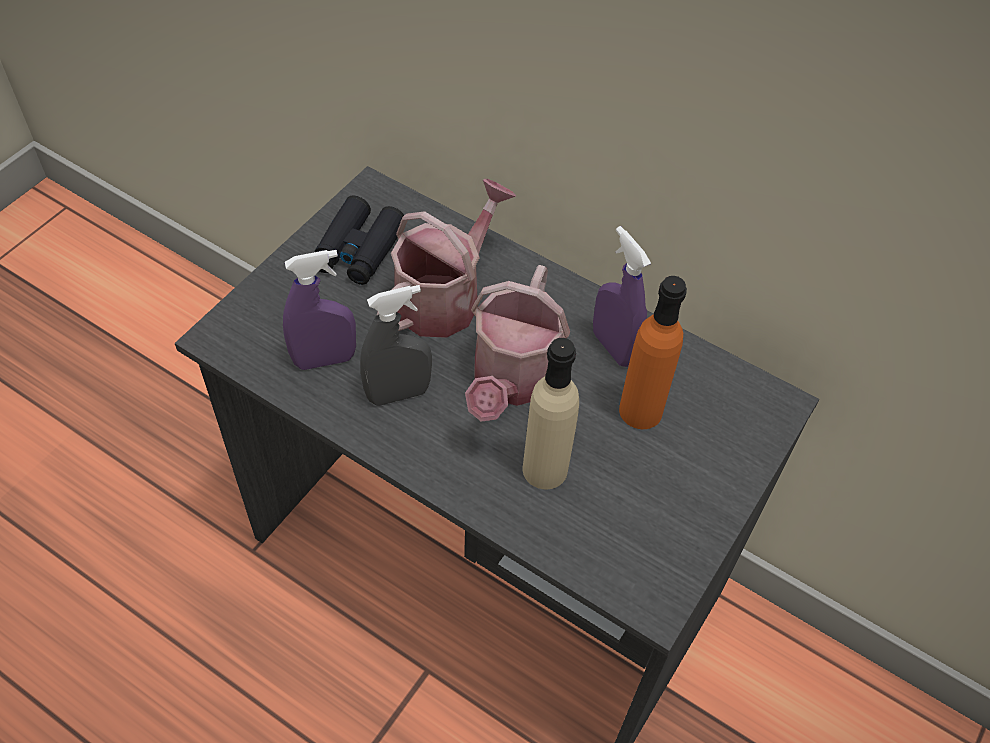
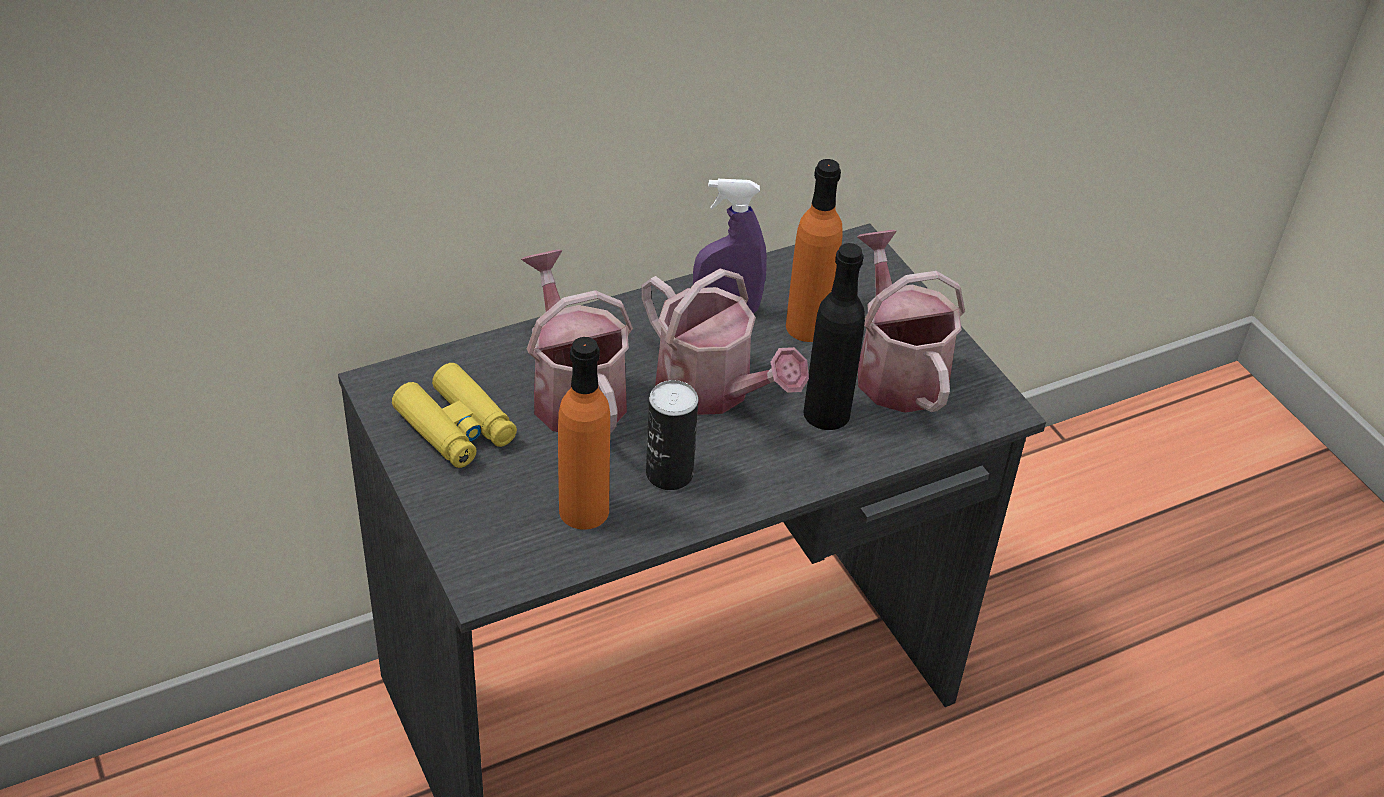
camera: 60 degrees left, 10 degrees down
(324, 359) = (584, 510): purple spray bottle -> orange bottle
(358, 250) = (456, 427): black binoculars -> yellow binoculars
(398, 394) = (669, 474): grey spray bottle -> can
(545, 469) = (826, 413): beige bottle -> black bottle
(641, 498) = (896, 368): none -> watering can

